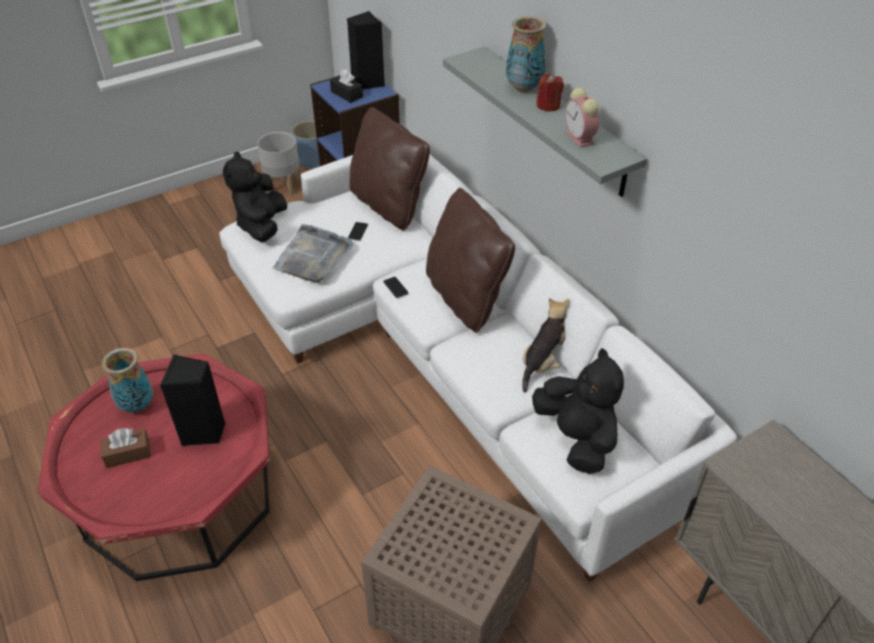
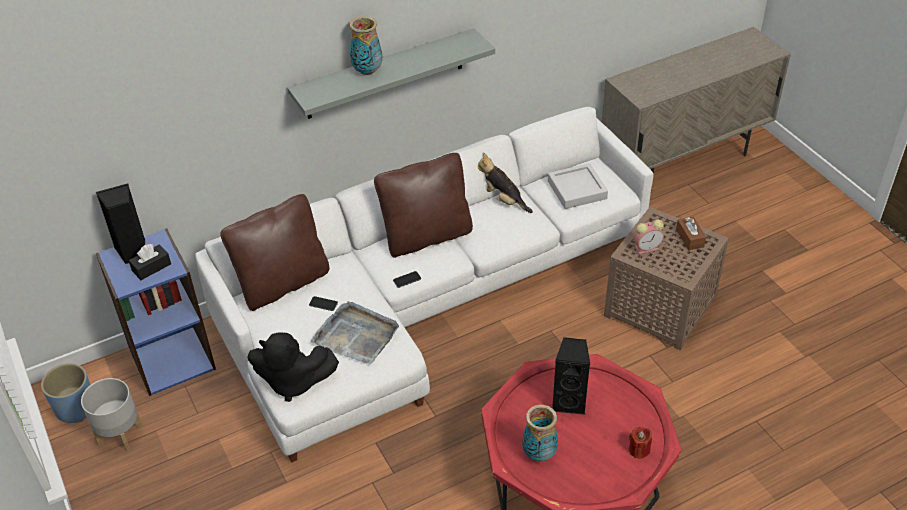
camera: 85 degrees left, 0 degrees up
(128, 454) = (593, 451): brown tissue box -> brown tissue box (690, 238)
(548, 106) = (397, 62): red candle -> red candle (639, 450)
(576, 438) = (577, 190): black plush toy -> grey tray
(580, 138) = (446, 51): alarm clock -> alarm clock (647, 248)

